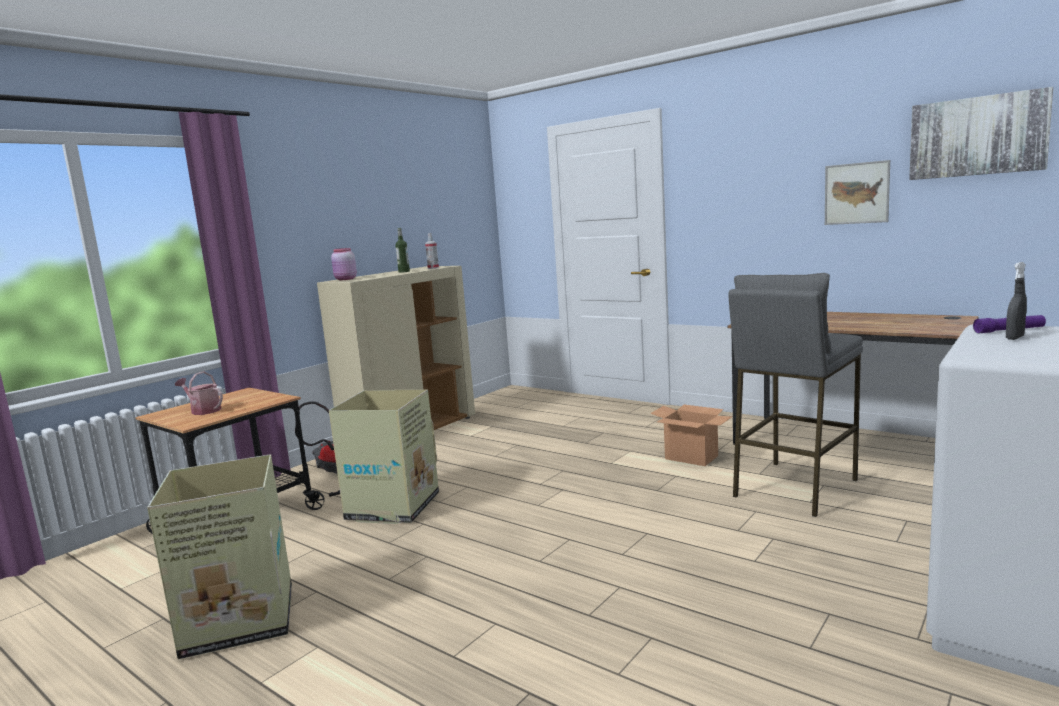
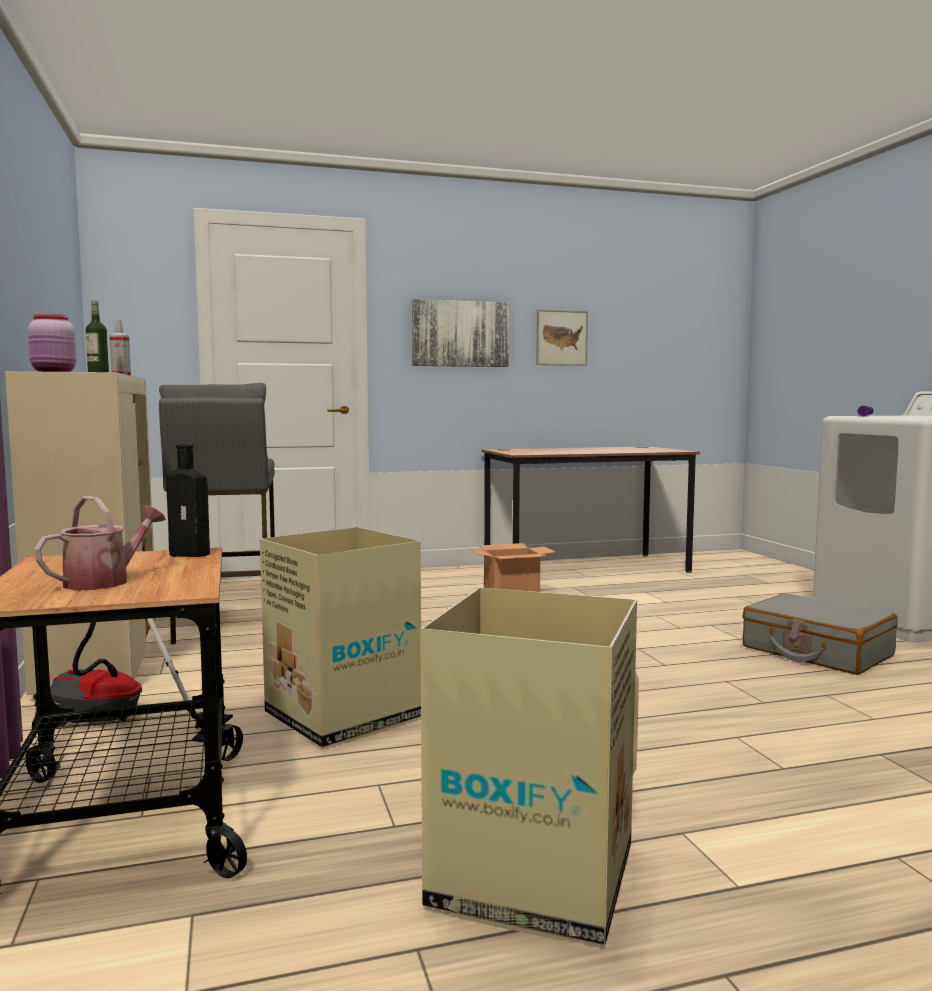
camera: 55 degrees left, 5 degrees down
(203, 410) = (105, 581): watering can -> watering can turned 150 degrees clockwise
(274, 400) = (192, 554): none -> black bottle
(782, 604) = (816, 651): none -> grey suitcase
(793, 488) = (634, 597): grey stool -> grey stool (225, 625)
(977, 136) = (644, 301): picture -> picture (460, 334)
(1014, 338) = (890, 416): grey spray bottle -> none

